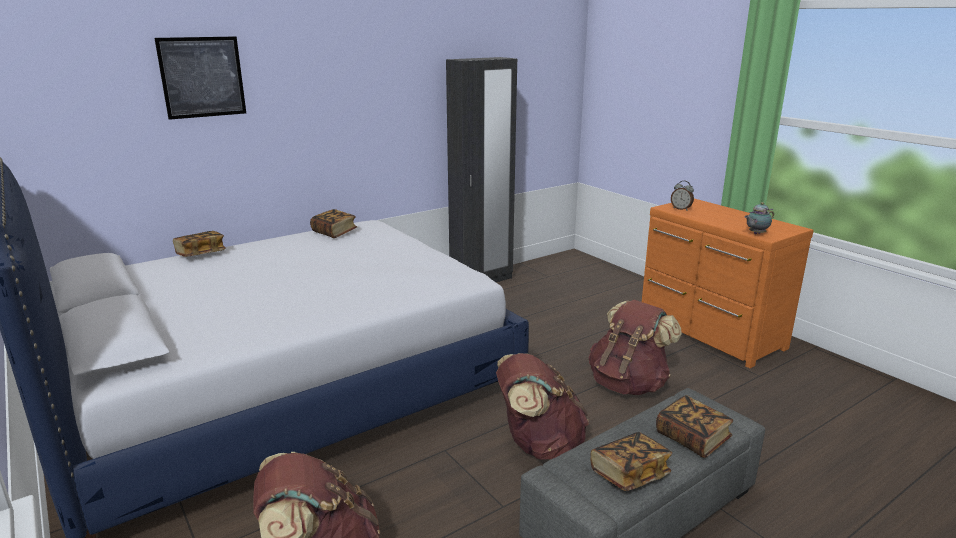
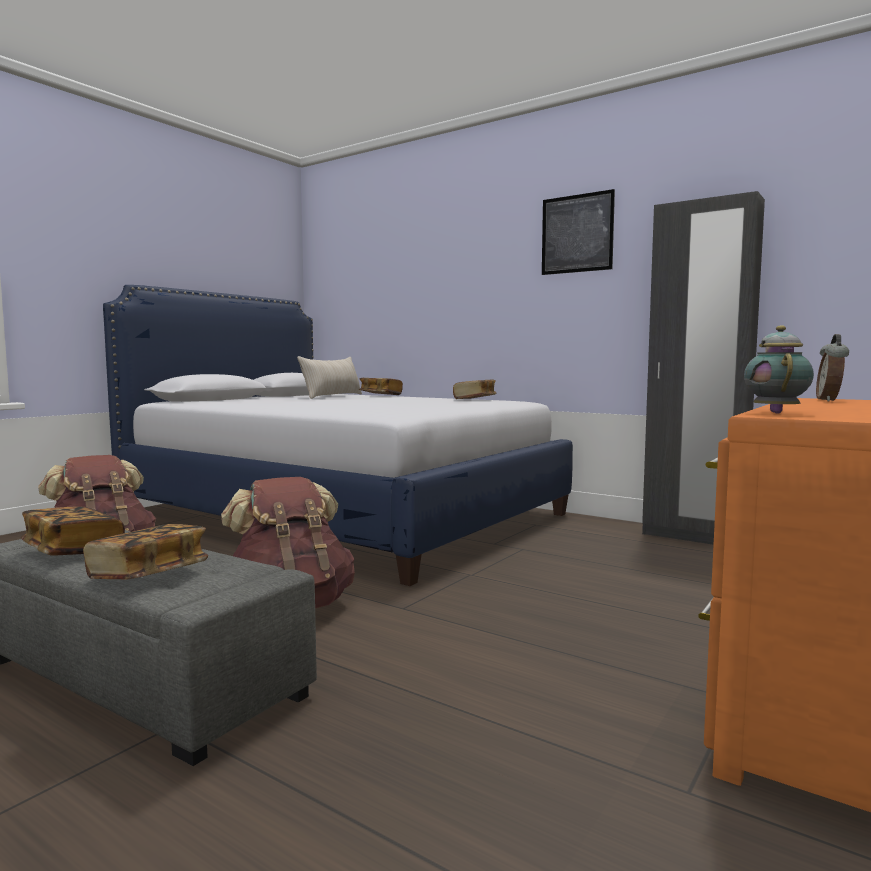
camera: 70 degrees right, 15 degrees down
(180, 276) = (332, 396): none -> beige pillow
(202, 77) = (423, 251): picture -> picture (577, 233)
(628, 384) = (491, 646): brown backpack -> none
(756, 233) = (775, 412): teapot -> teapot turned 60 degrees clockwise

